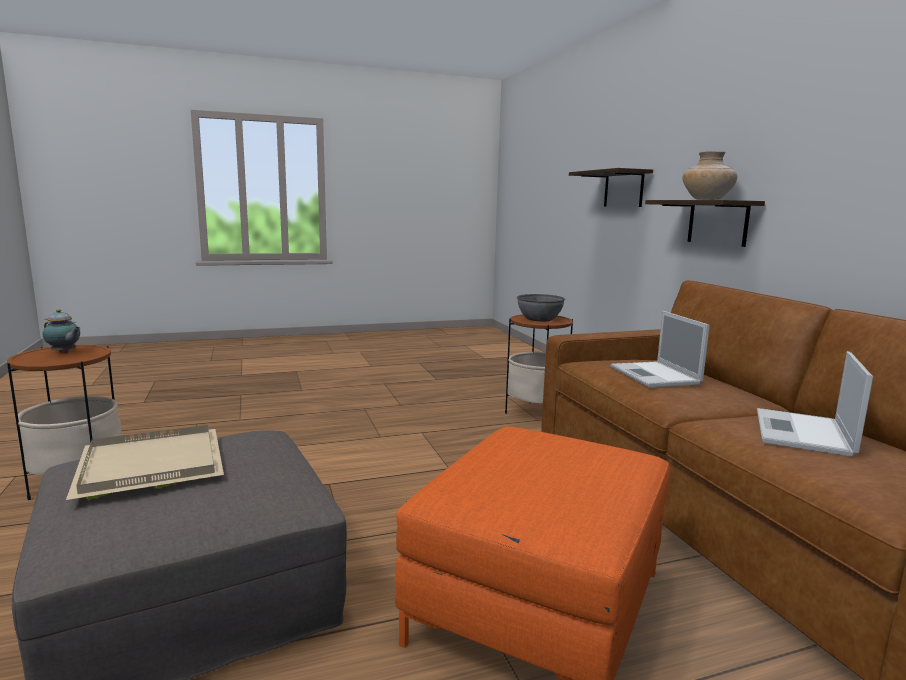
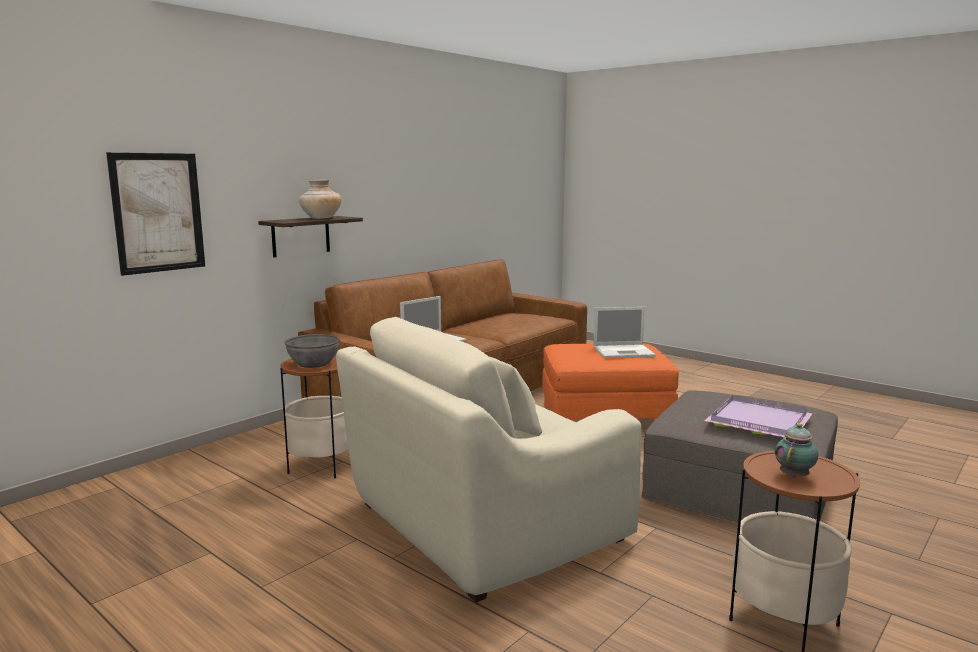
camera: 120 degrees left, 0 degrees up
(64, 352) = (794, 475): teapot -> teapot turned 45 degrees clockwise
(154, 463) = (756, 421): beige tray -> purple tray
(362, 437) = (481, 523): none -> beige armchair
(623, 189) = (158, 212): shelf -> picture
(803, 433) = (501, 322): laptop -> laptop (624, 352)

